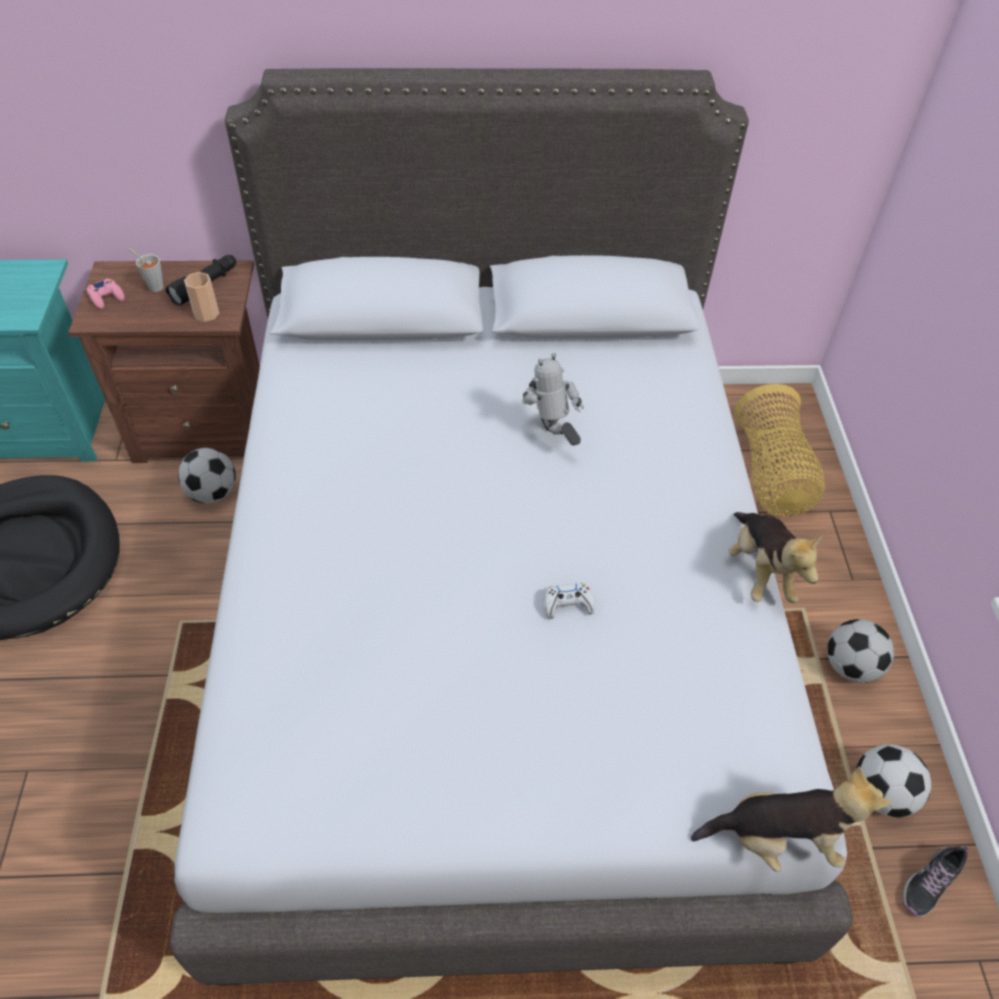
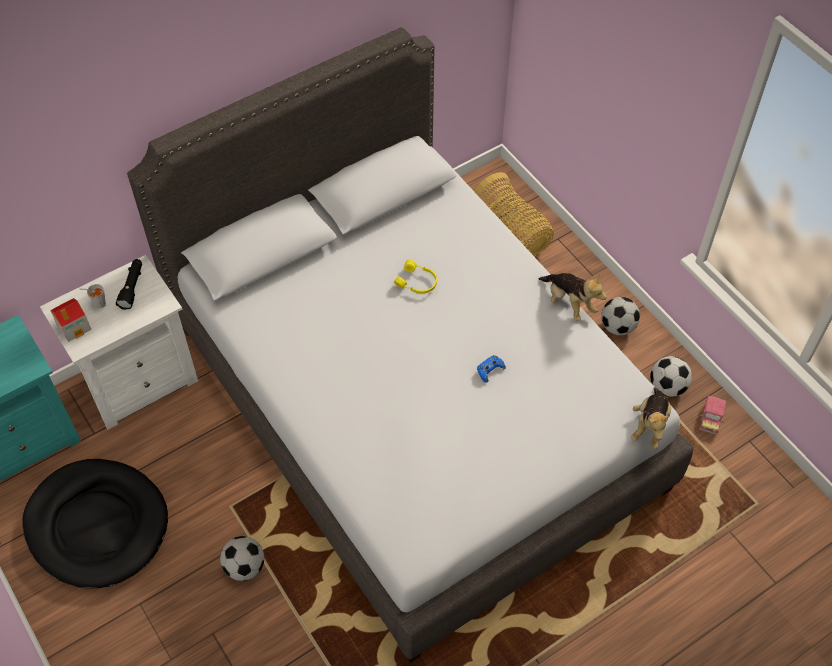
camera: 30 degrees left, 5 degrees up
(107, 297) = (74, 326): pink game controller -> toy house
(206, 313) = (150, 306): cup -> none
(208, 429) = (139, 380): brown nightstand -> white nightstand
(213, 493) = (180, 420): football -> football (245, 567)
(551, 437) = (417, 283): toy robot -> yellow headphones
(567, 605) = (490, 370): white game controller -> blue game controller
(778, 839) = (649, 425): plush toy -> plush toy turned 135 degrees clockwise
(930, 883) = (711, 417): shoe -> toy car

